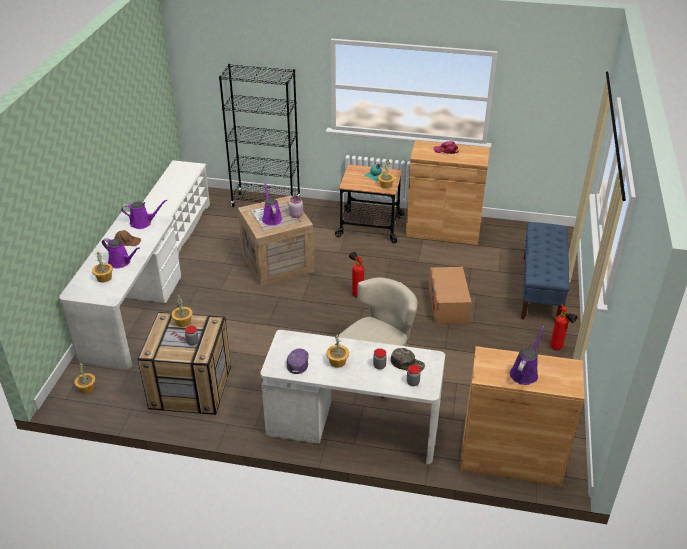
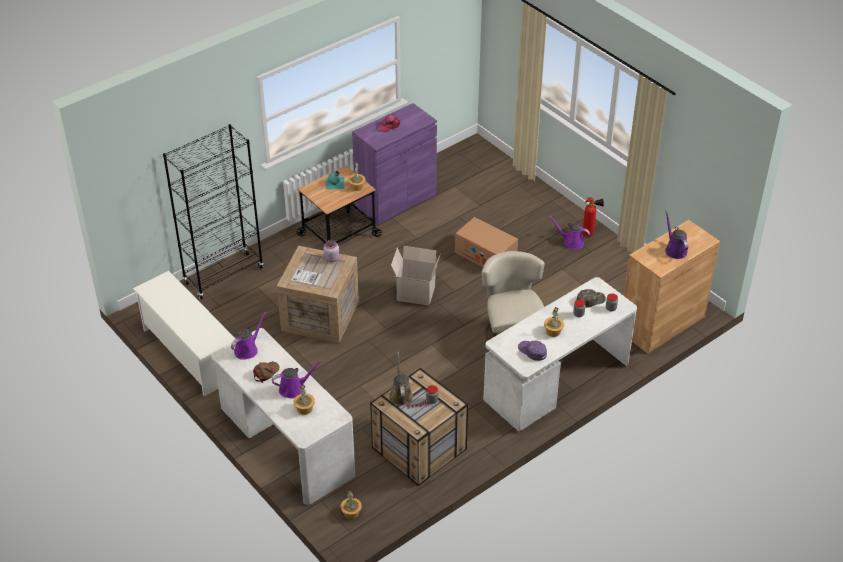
camera: 50 degrees left, 5 degrees up
(183, 322) = (400, 394): potted plant -> brown watering can
(271, 218) = (318, 275): purple watering can -> purple watering can (571, 242)
(356, 293) = (415, 294): fire extinguisher -> cardboard box
(443, 230) = (396, 200): brown cabinet -> purple cabinet
(540, 289) = (523, 199): blue bench -> none

